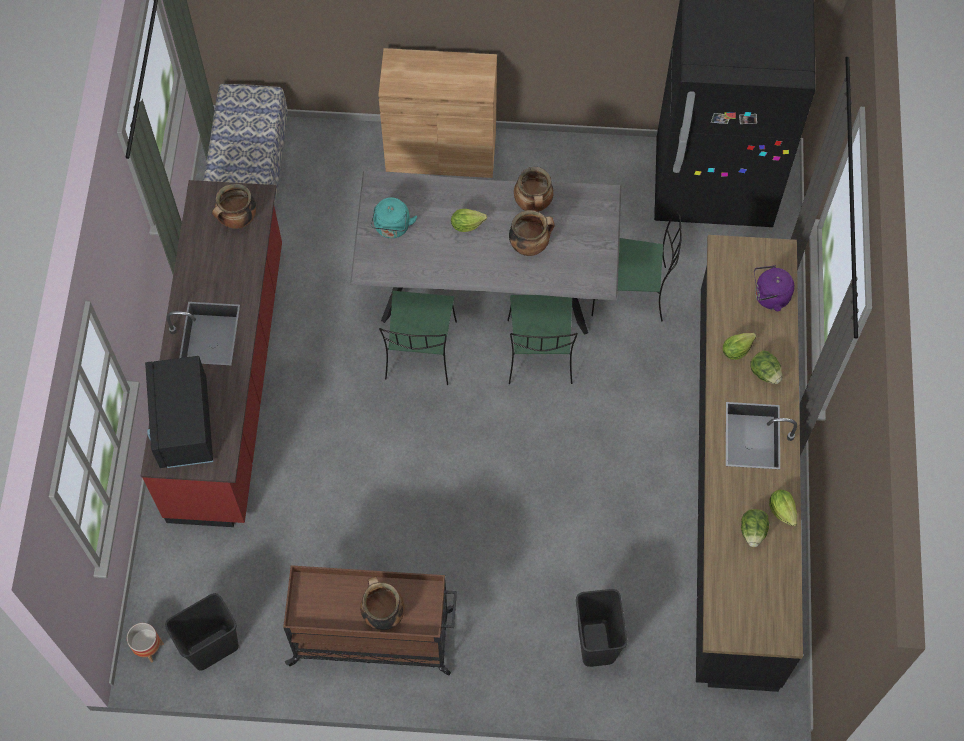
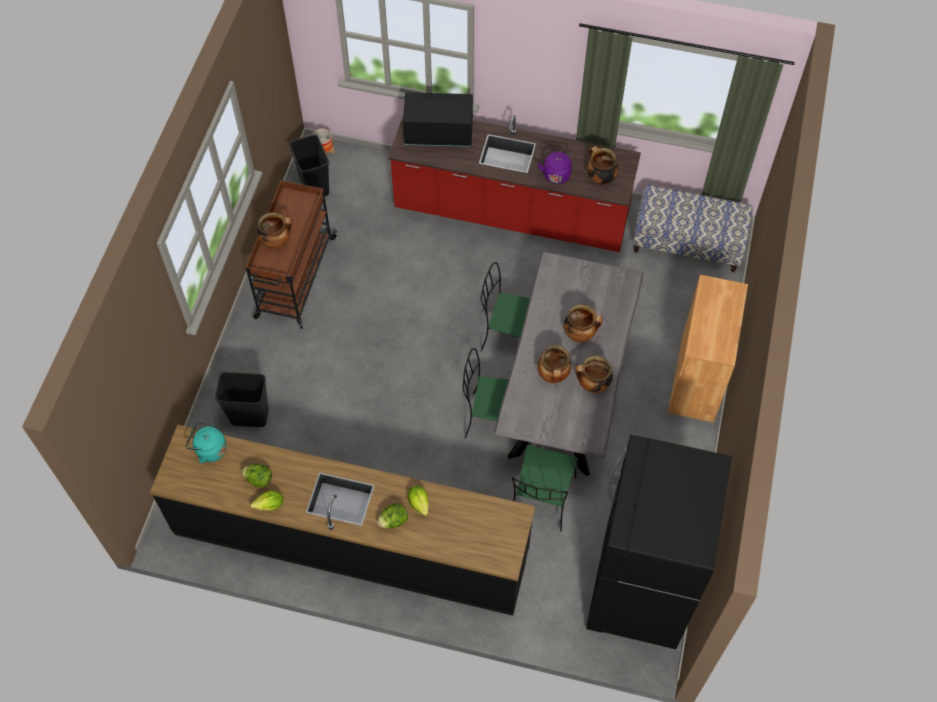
camera: 100 degrees right, 5 degrees down
(392, 228) = (585, 283): turquoise kettle -> turquoise kettle (209, 450)
(466, 225) = (580, 334): lettuce -> cooking pot
(769, 296) = (464, 541): purple kettle -> purple kettle (556, 173)

